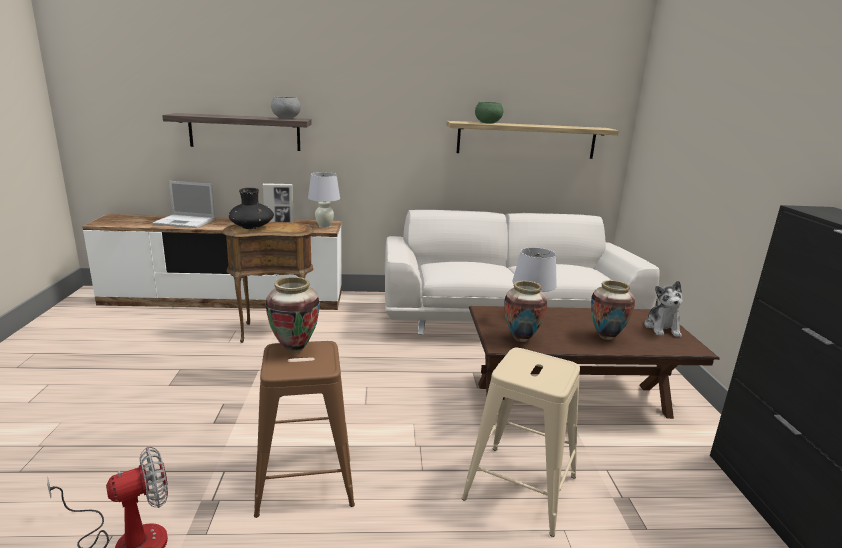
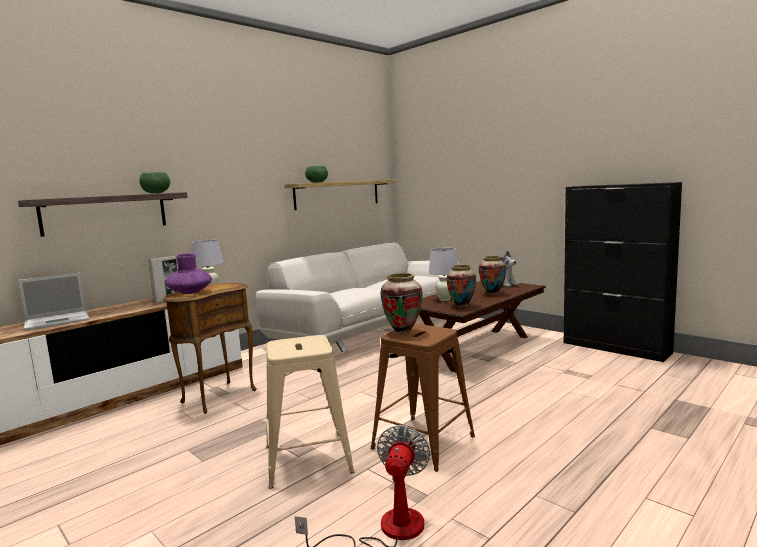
camera: 40 degrees left, 10 degrees down
(252, 227) = (190, 292): black vase -> purple vase
(286, 118) = (156, 193): grey bowl -> green bowl
(521, 488) = (526, 388): beige stool -> beige stool (308, 459)

